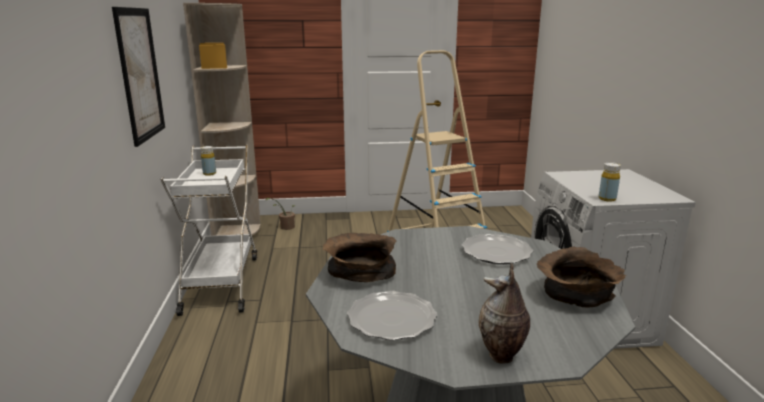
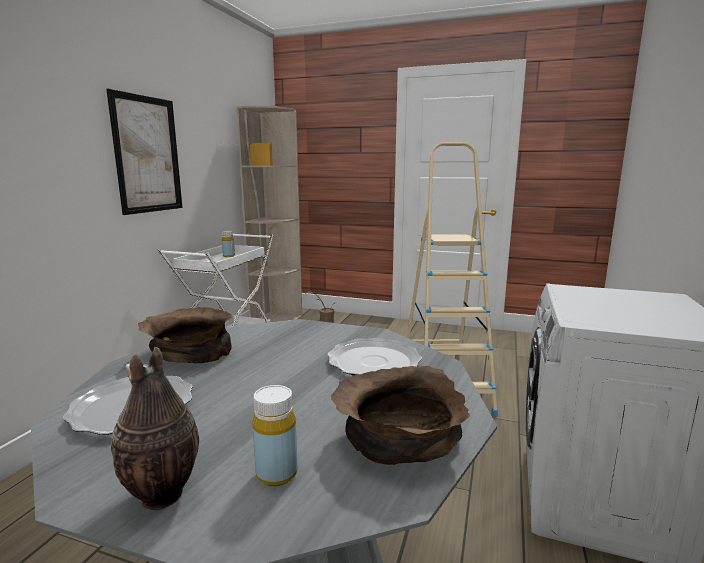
camera: 25 degrees right, 5 degrees down
(607, 199) = (595, 322): yellow bottle -> yellow bottle (276, 474)

